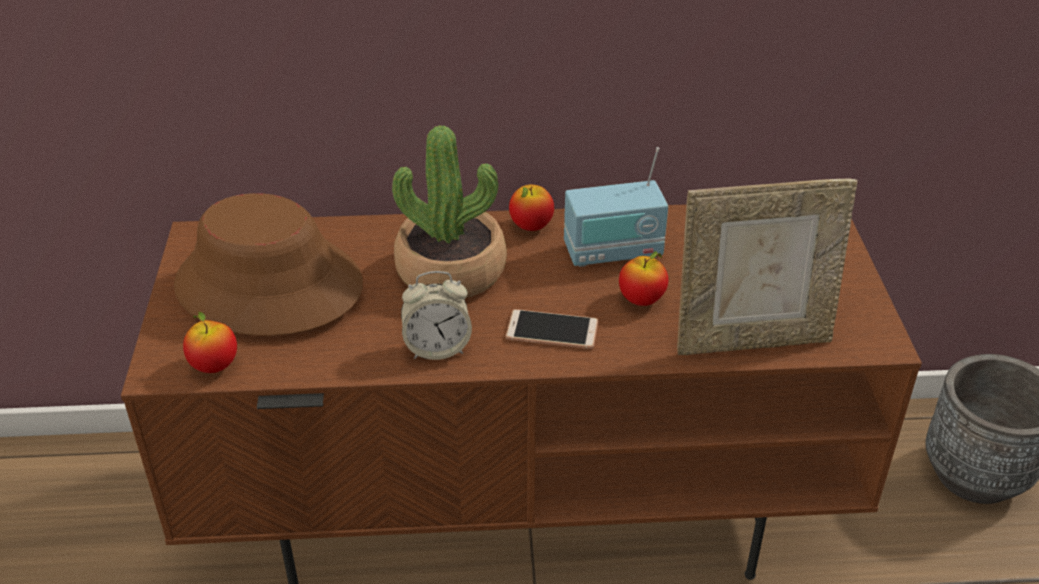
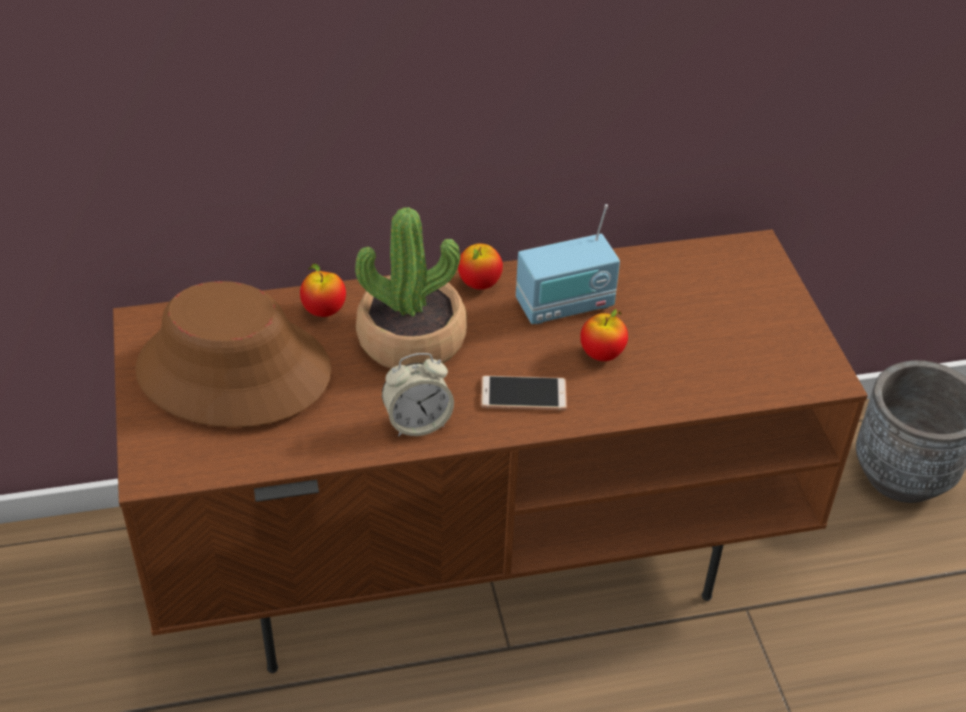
camera: 10 degrees left, 5 degrees up
(214, 366) = (204, 463): apple -> apple (324, 311)
(751, 340) = (711, 386): picture frame -> none

